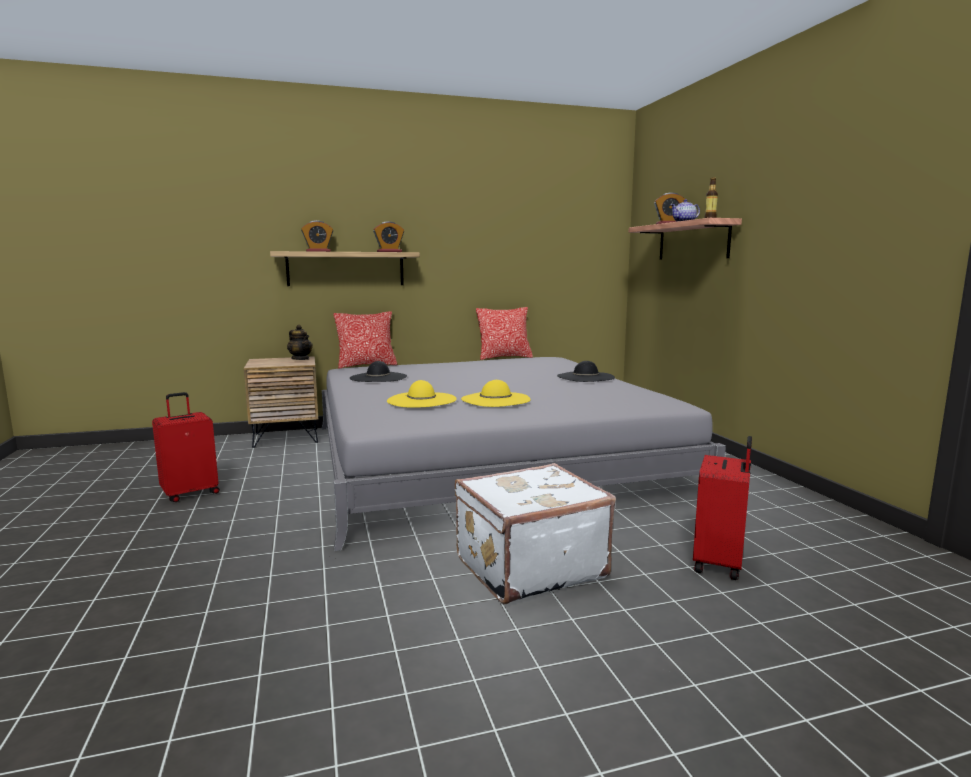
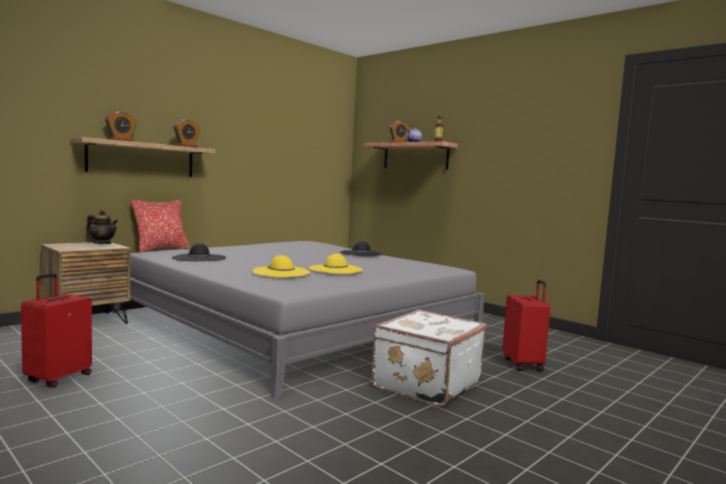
camera: 30 degrees left, 5 degrees down
(504, 357) = (271, 241): pillow -> none

